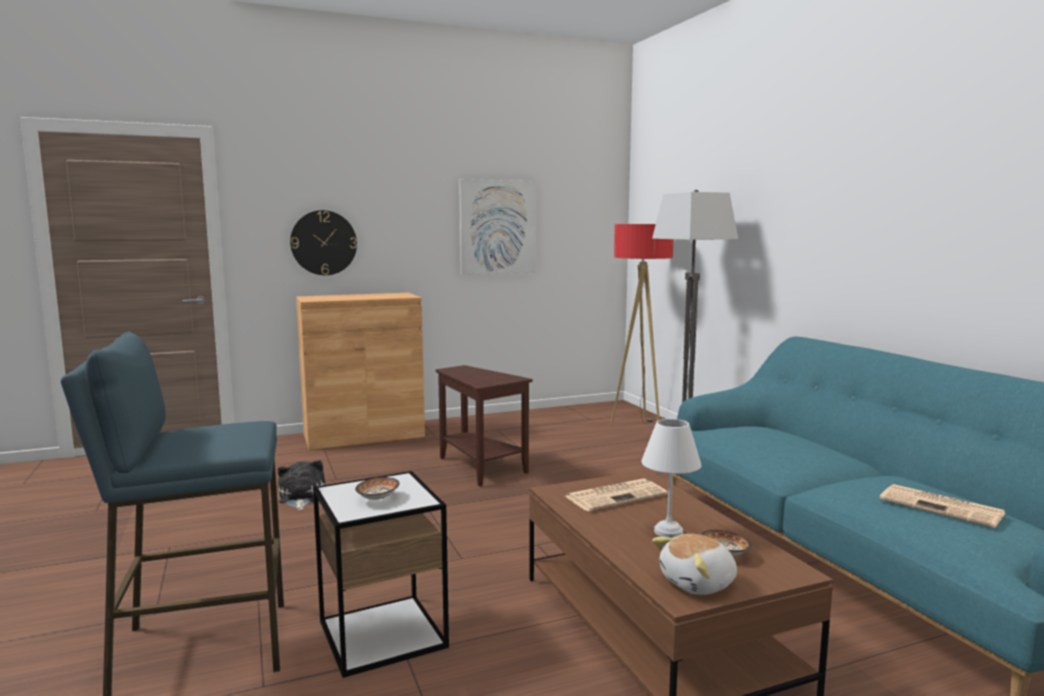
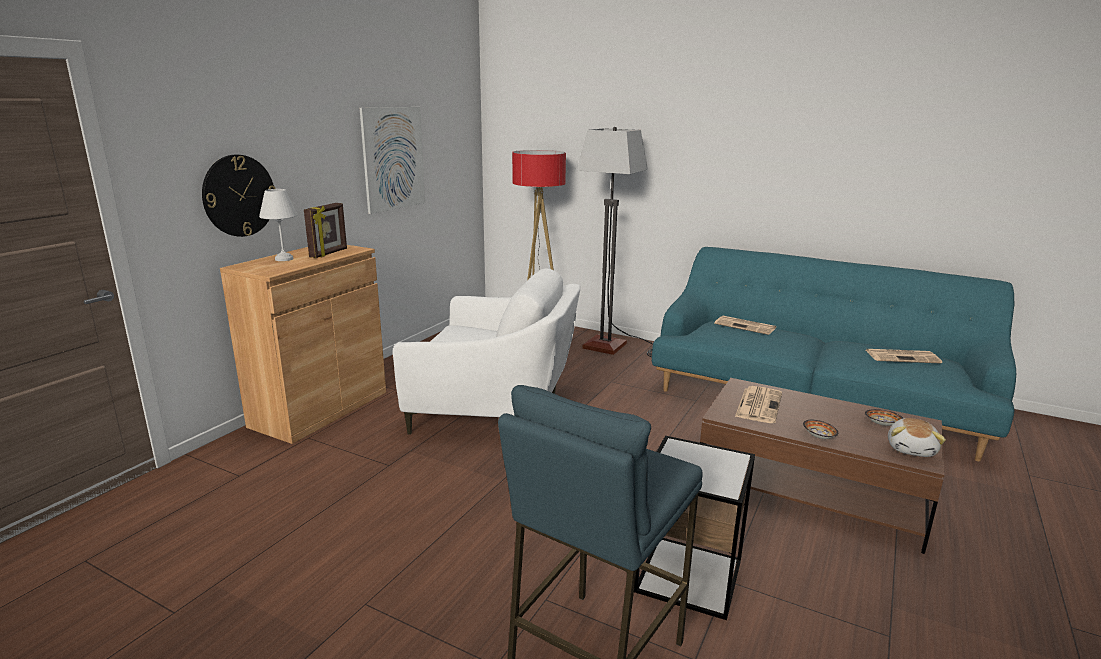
camera: 40 degrees left, 10 degrees up
(301, 497) = (392, 496): plush toy -> none
(376, 499) = (709, 469): bowl -> bowl (818, 437)
(382, 296) = (329, 253): none -> picture frame
(480, 468) = (495, 409): brown side table -> white armchair
(667, 531) = (833, 421): white table lamp -> white table lamp (283, 259)
(778, 434) = (746, 326): none -> newspaper

